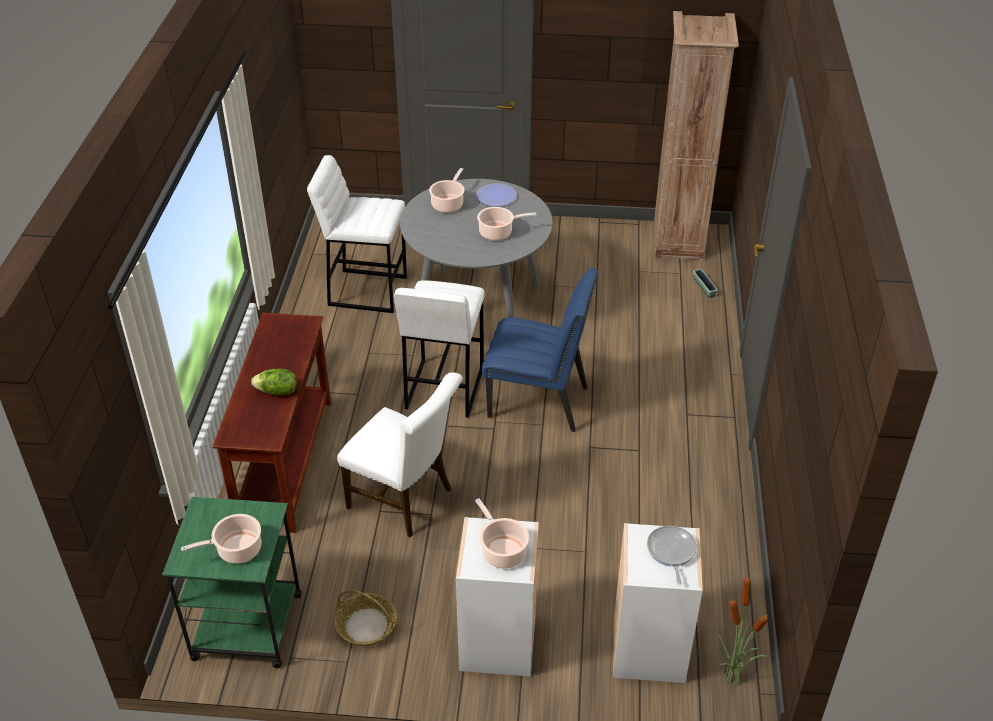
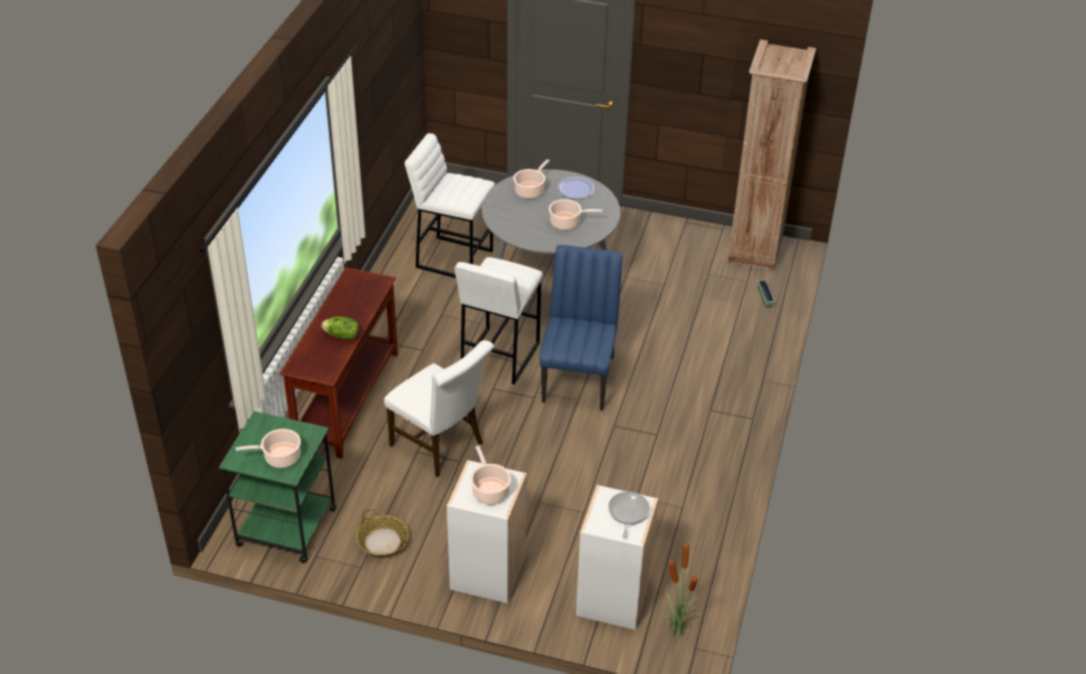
camera: 10 degrees right, 0 degrees up
(537, 402) = (579, 380): blue chair -> blue chair turned 105 degrees counterclockwise

